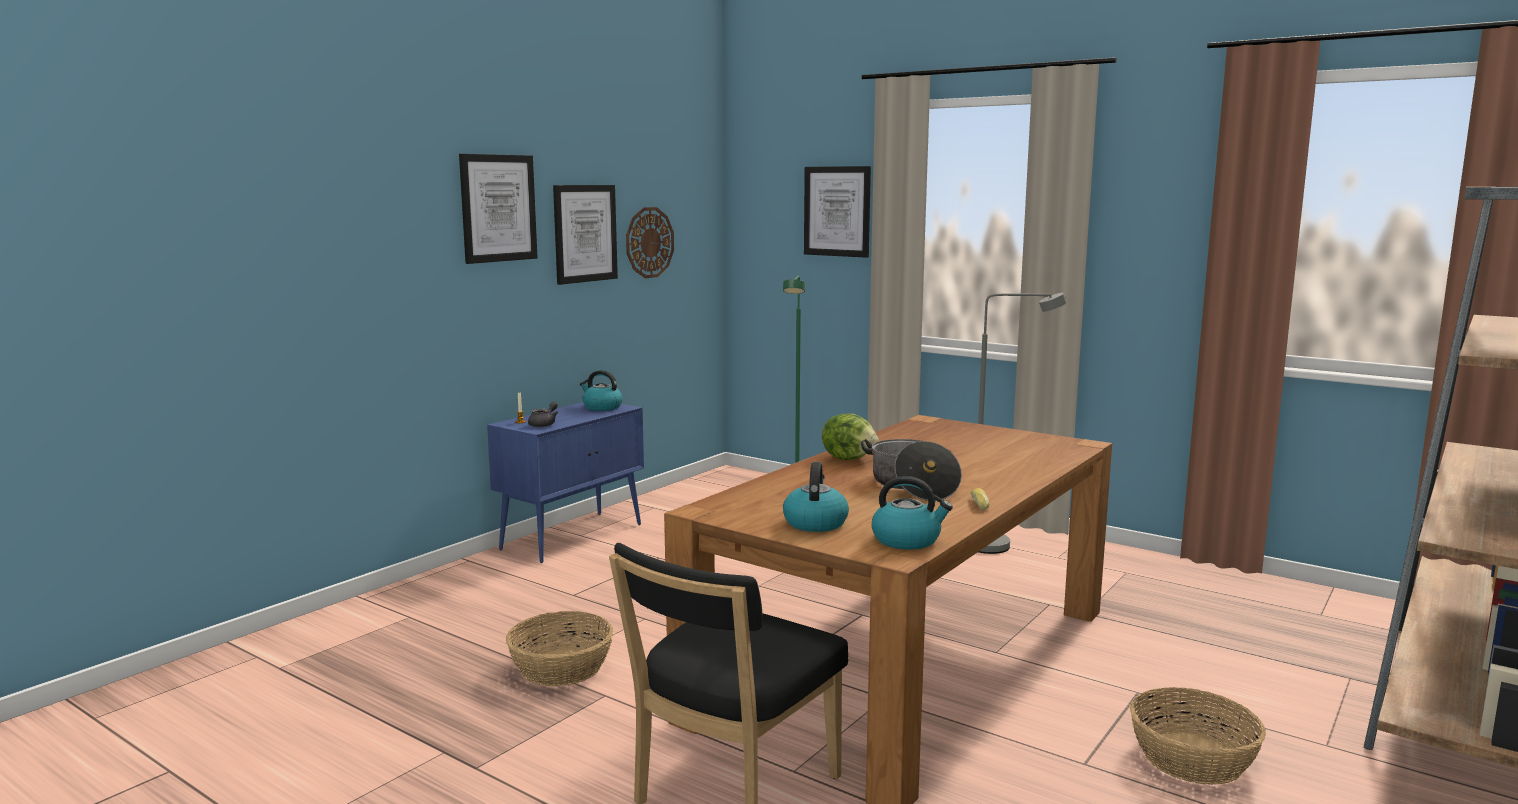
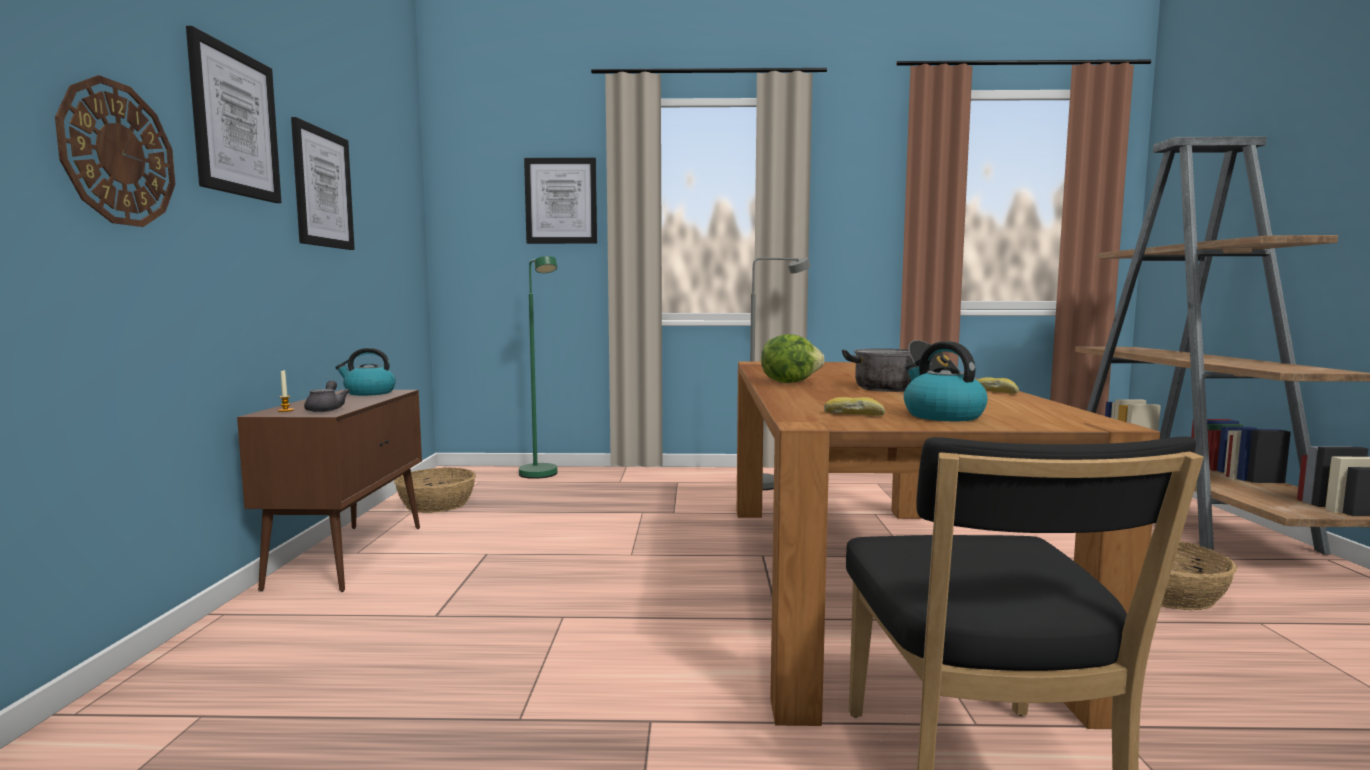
camera: 35 degrees left, 5 degrees down
(561, 667) = (542, 706): basket -> basket (436, 504)
(573, 536) = (349, 555): blue cabinet -> brown cabinet
(649, 242) = (375, 217): wall clock -> wall clock (117, 154)
(760, 508) = (854, 414): none -> bread
(907, 540) = (1055, 414): kettle -> none

